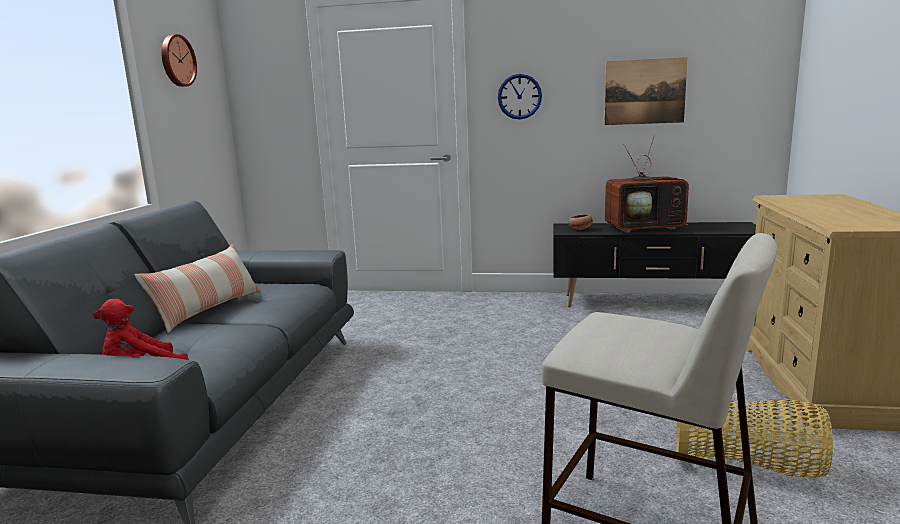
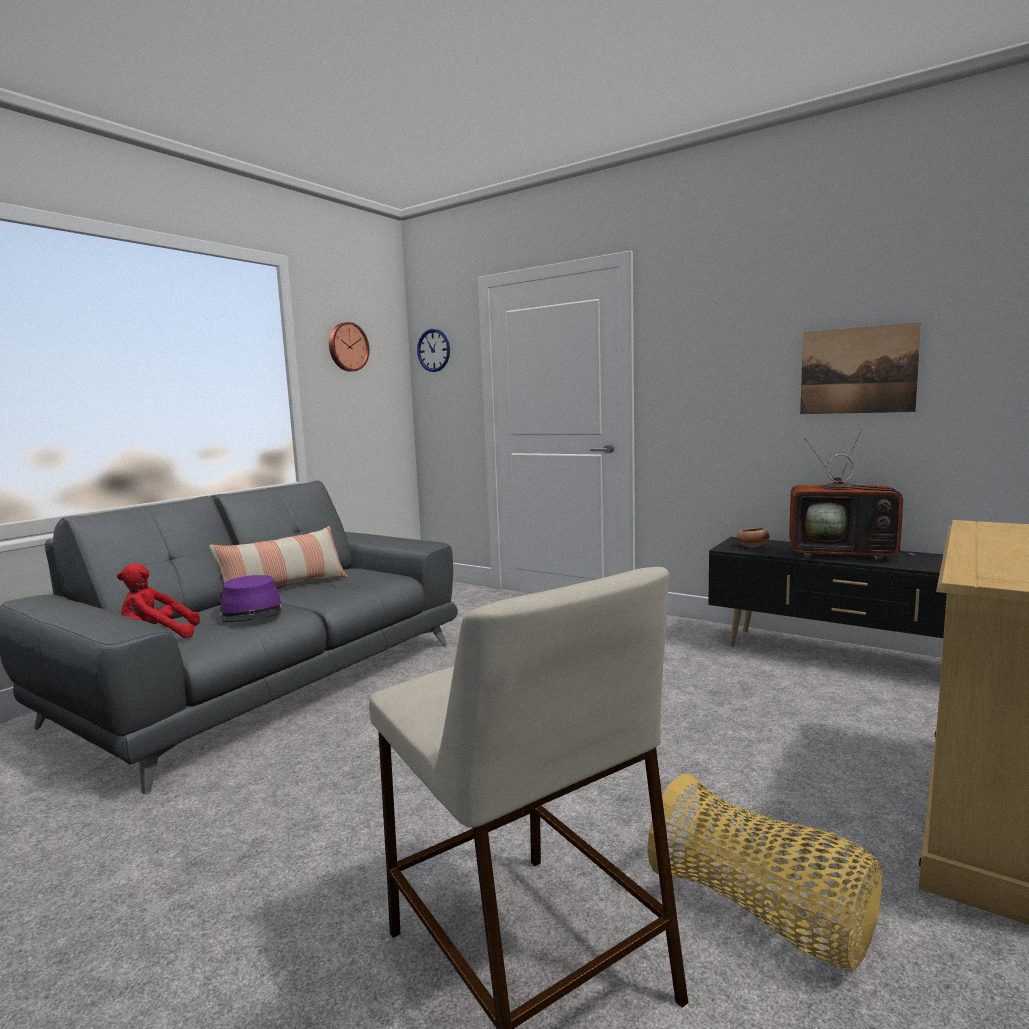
camera: 25 degrees right, 5 degrees down
(214, 335) = (252, 612): none -> purple hat
(519, 96) = (693, 378): wall clock -> wall clock (433, 350)

